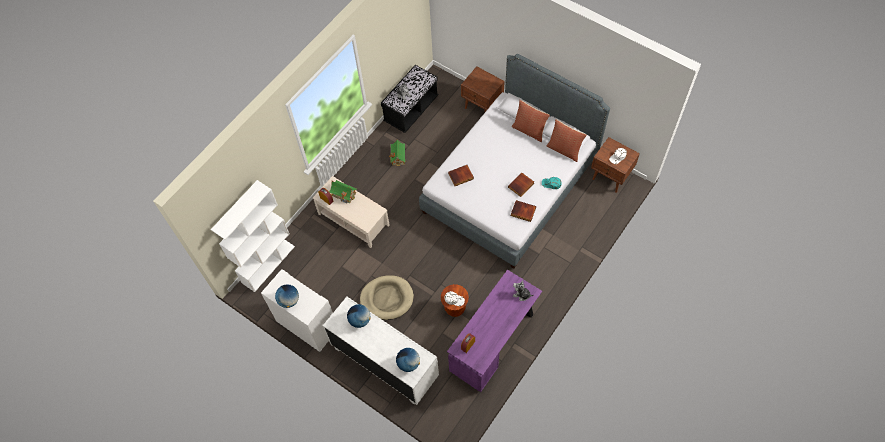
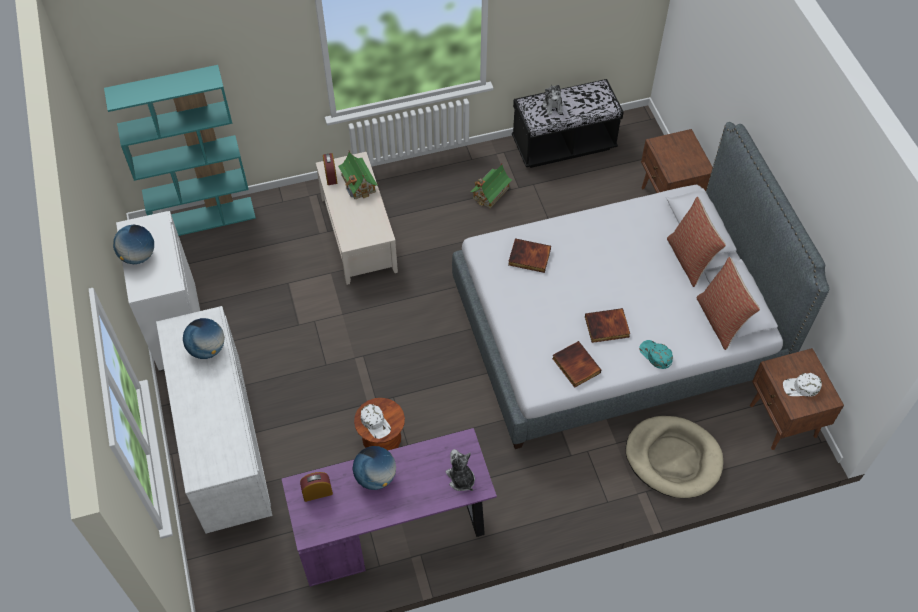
camera: 35 degrees right, 5 degrees down
(268, 264) = (204, 218): white bookcase -> turquoise bookcase
(387, 298) = (305, 364): beige dog bed -> beige dog bed (673, 458)
(408, 363) = (212, 454): globe -> globe (375, 477)

